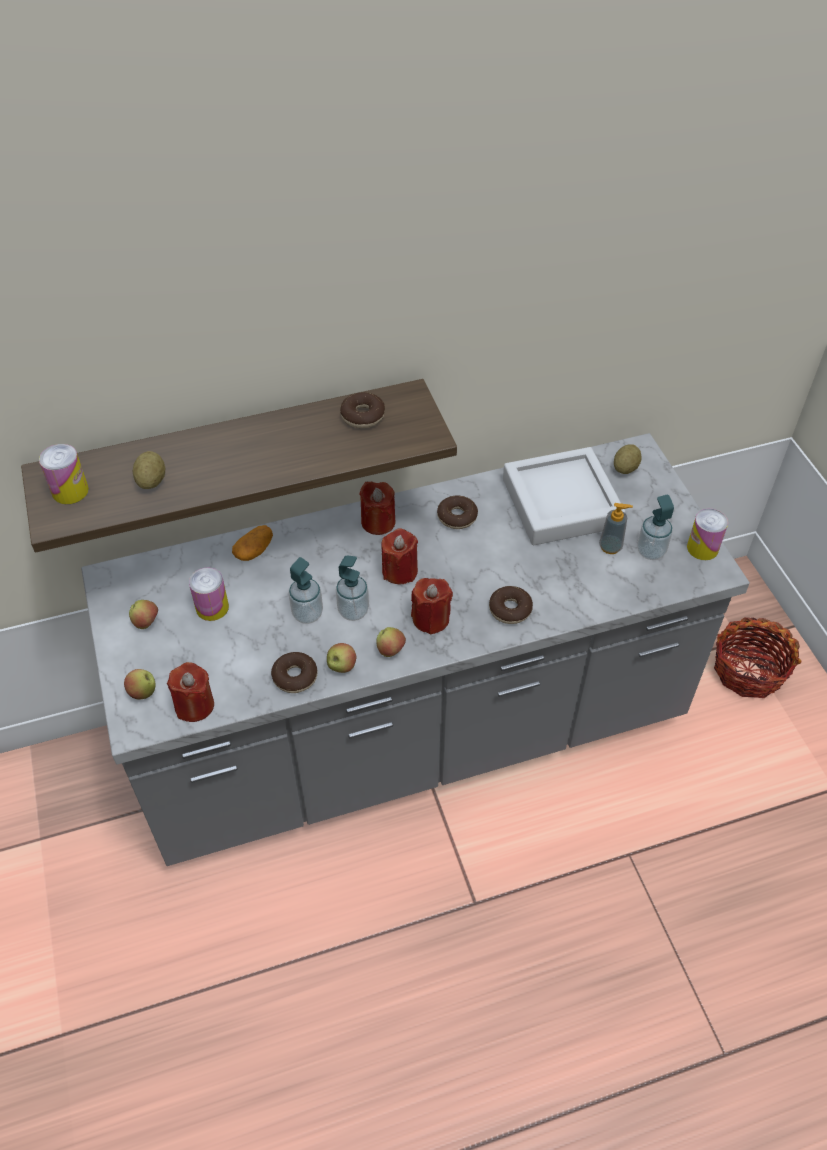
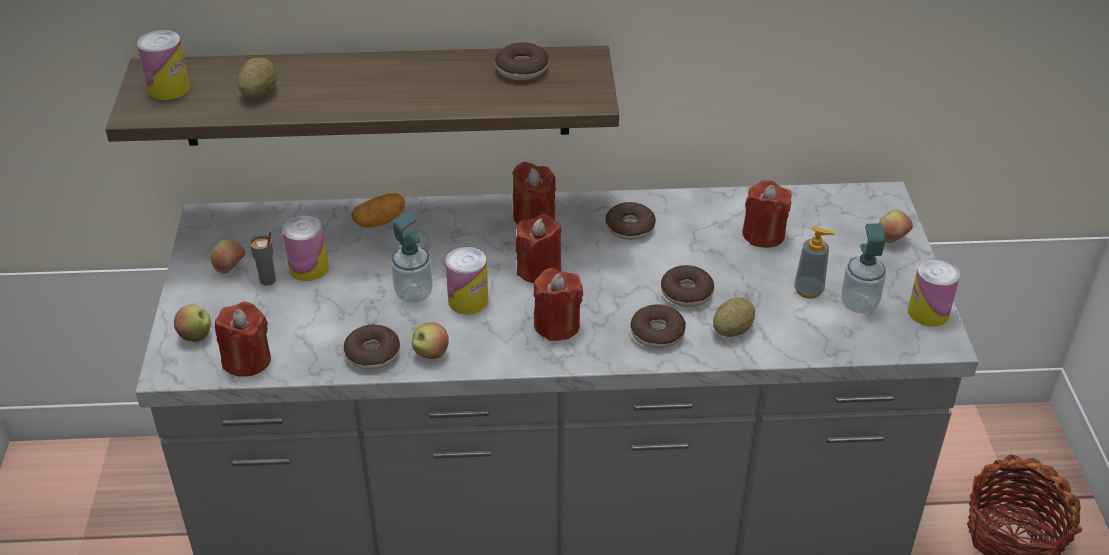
camera: 15 degrees right, 10 degrees down
(182, 627) = (268, 280): none -> grey cup
(353, 611) = (468, 300): soap dispenser -> can
(391, 650) = (495, 348): apple -> apple (892, 240)
(520, 568) = (686, 293): none -> donut
(561, 503) = (763, 234): grey tray -> red candle
(625, 468) = (858, 212): potato -> potato (732, 330)

